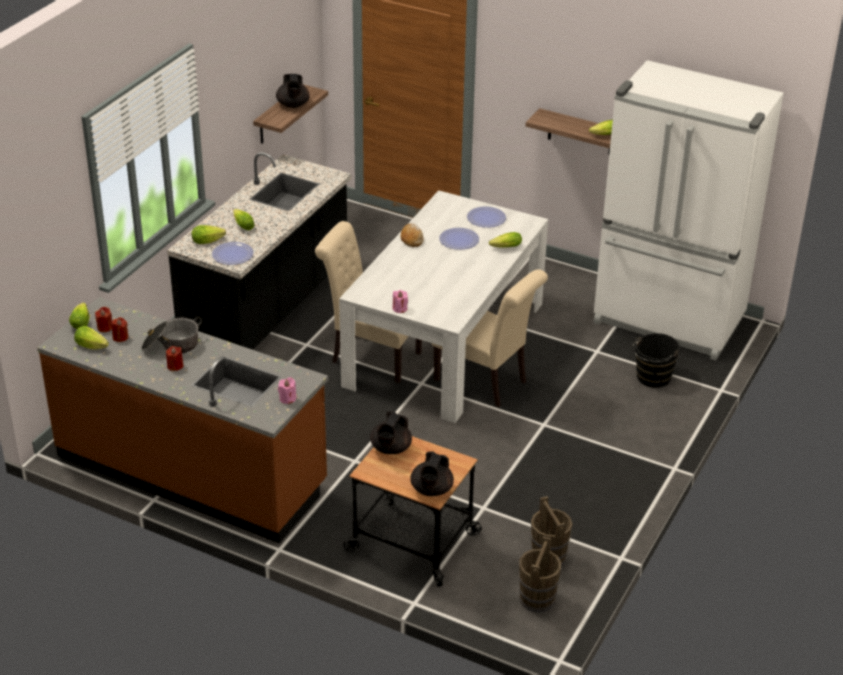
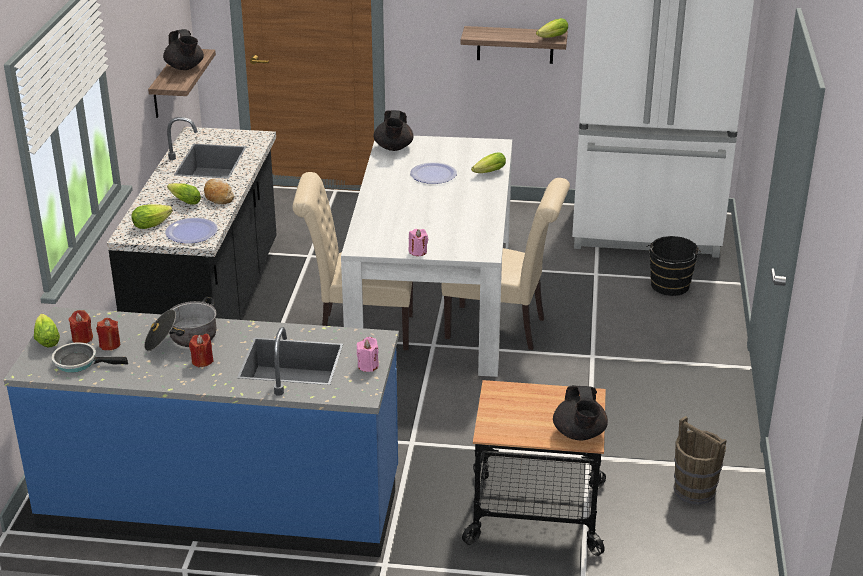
camera: 20 degrees left, 5 degrees down
(93, 346) = (79, 362): lettuce -> frying pan
(192, 470) = (221, 501): brown counter -> blue counter
(390, 449) = (500, 401): black teapot -> black teapot (393, 148)
(411, 239) = (381, 183): bread -> bread (218, 197)
(486, 218) = (447, 150): plate -> none
(537, 598) = (714, 538): brown bucket -> none

